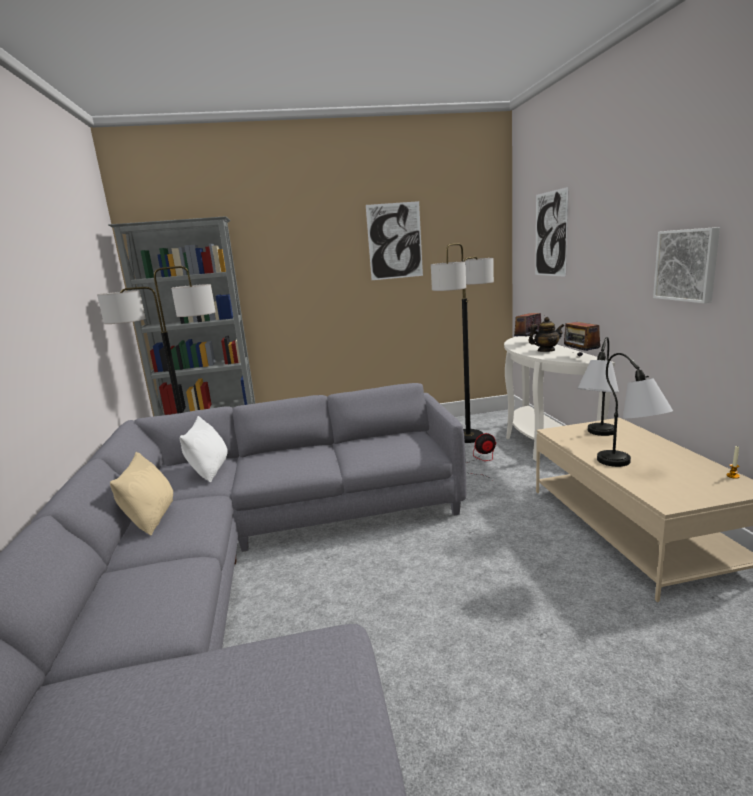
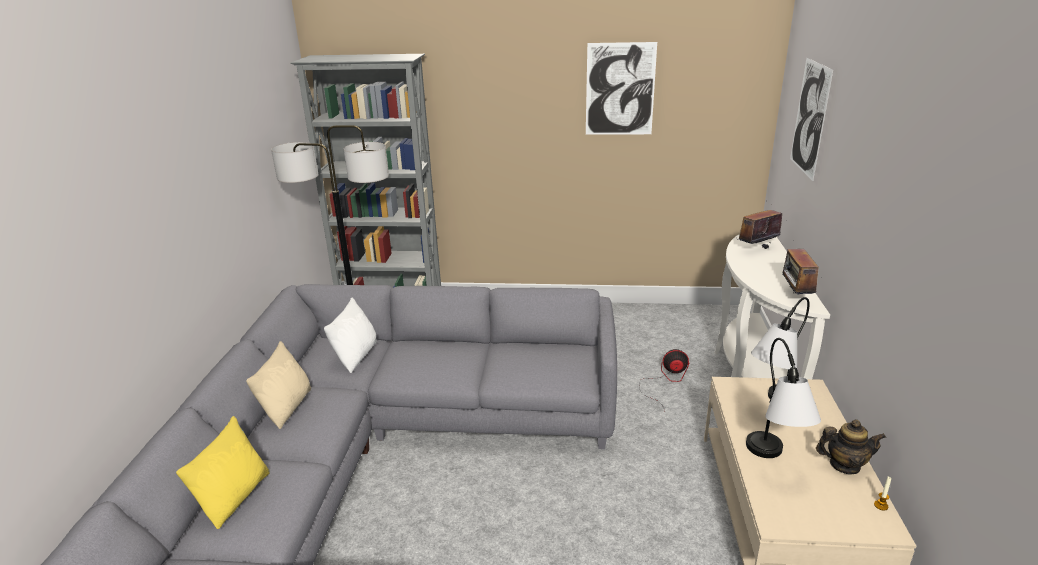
camera: 15 degrees right, 10 degrees up
(118, 602) = (235, 497): none -> yellow pillow
(468, 437) = (671, 340): floor lamp -> none
(546, 351) = (767, 270): teapot -> teapot (844, 465)
(687, 265) = (904, 244): picture -> none

